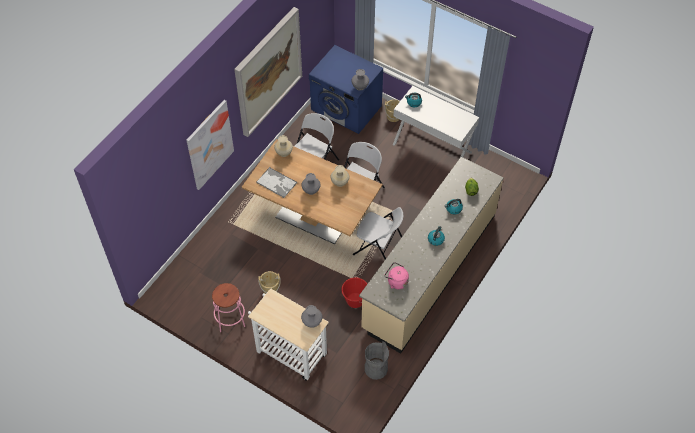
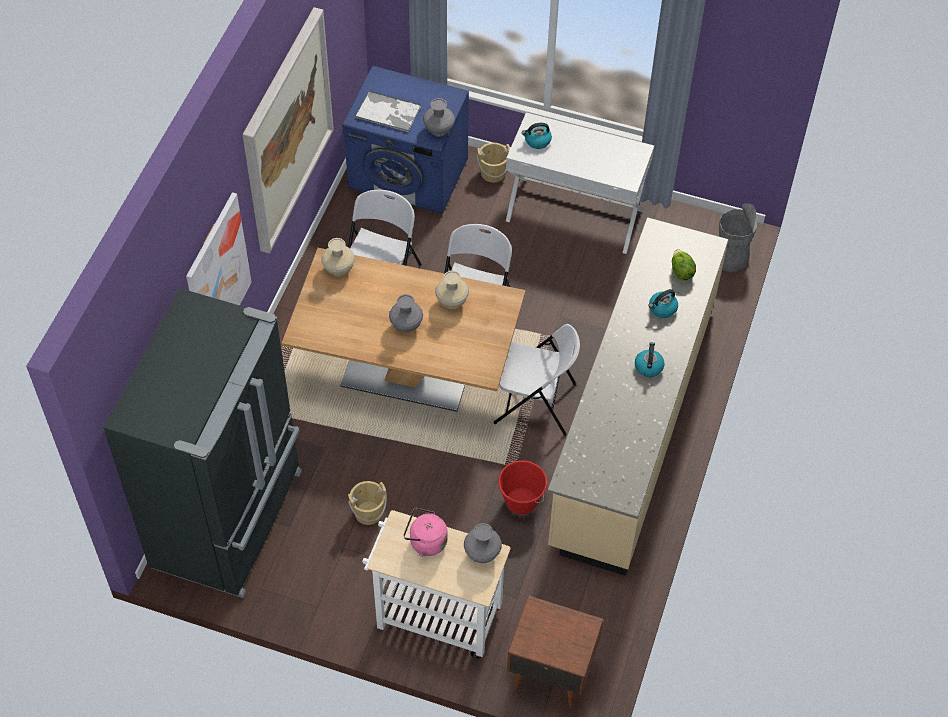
camera: 15 degrees left, 0 degrees up
(196, 277) = (230, 519): none -> black fridge
(230, 318) = (313, 579): pink stool -> none
(277, 183) = (342, 324): tray -> tray (389, 112)
(343, 397) = (550, 672): none -> brown nightstand
(376, 368) = (591, 611): grey trash can -> grey trash can (730, 257)
(396, 281) = (604, 452): pink kettle -> pink kettle (425, 541)

